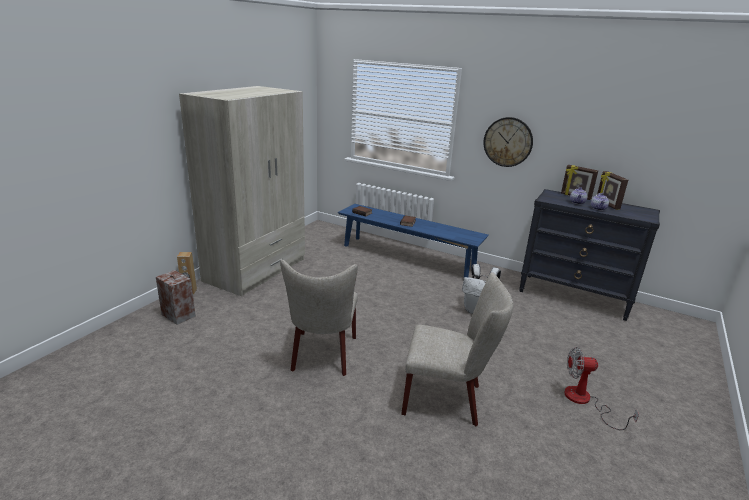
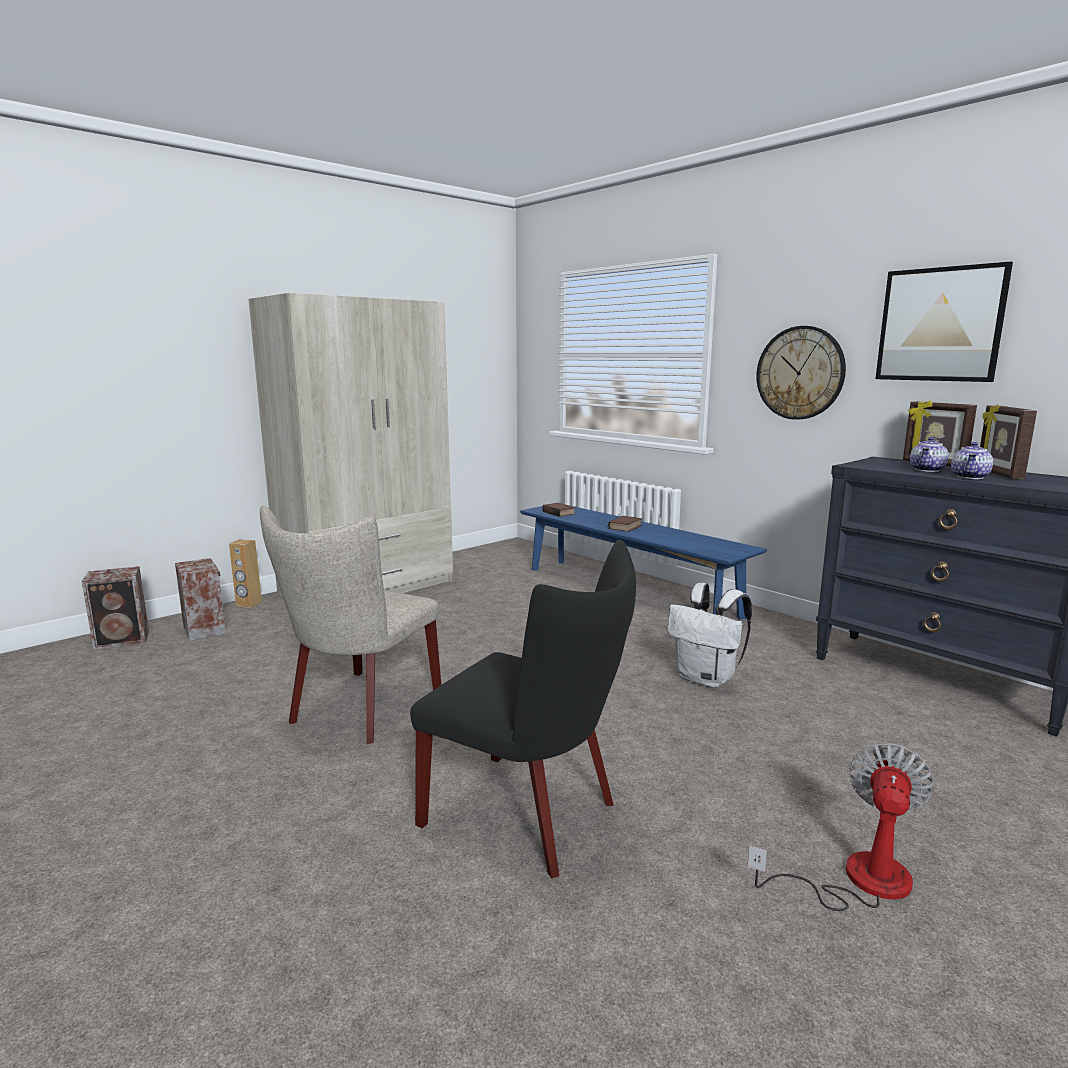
camera: 20 degrees right, 10 degrees down
(130, 330) = (123, 640): none -> speaker
(447, 399) = (530, 815): beige chair -> black chair
(582, 127) = (940, 325): none -> picture
(585, 401) = (857, 880): fan -> fan turned 90 degrees clockwise

